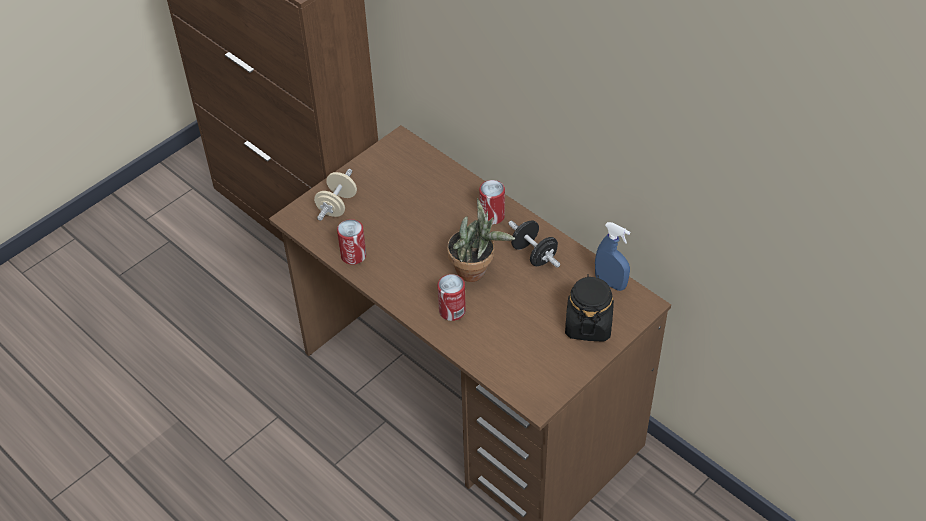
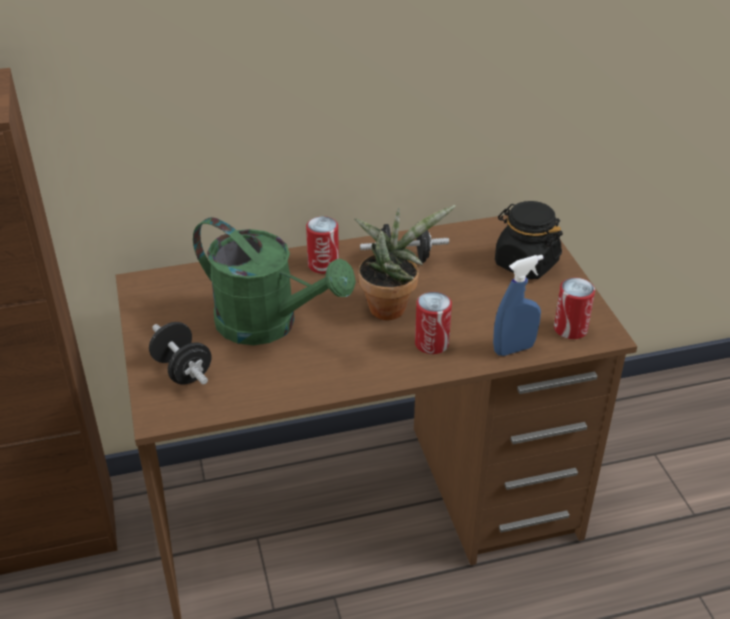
camera: 60 degrees left, 10 degrees down
(337, 205) = (182, 370): beige dumbbell -> black dumbbell
(353, 255) = (276, 387): can -> can (570, 329)
(408, 221) = (269, 325): none -> green watering can
(610, 283) = (484, 231): blue spray bottle -> blue spray bottle (514, 349)

